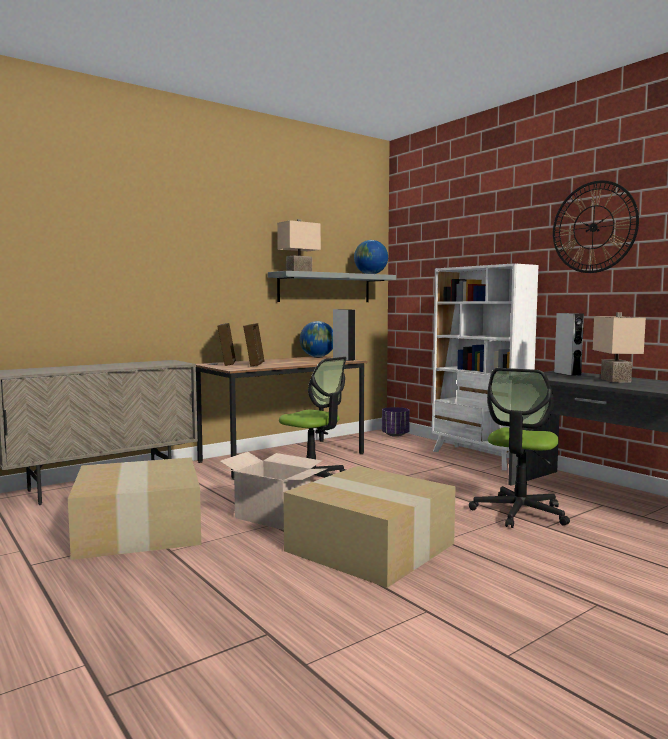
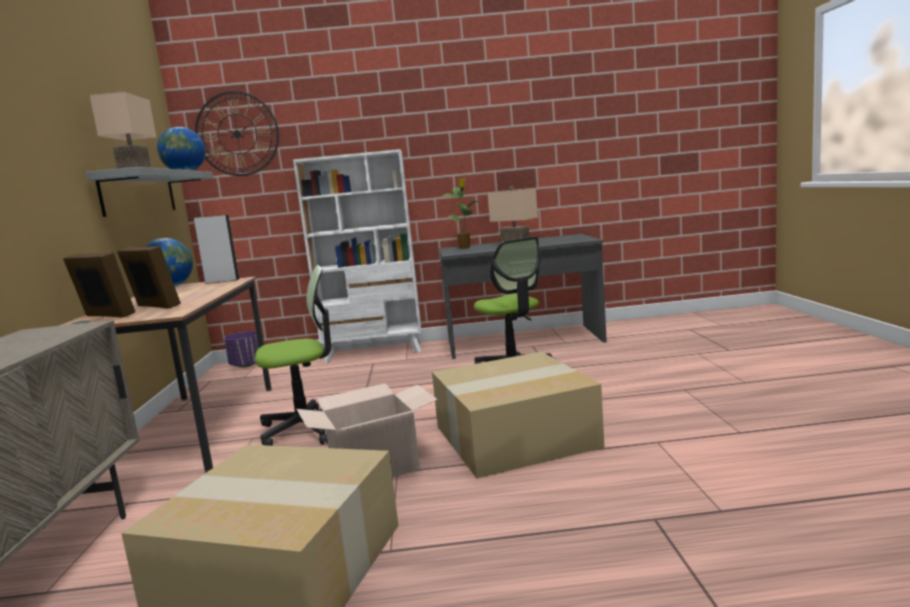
camera: 55 degrees left, 5 degrees up
(567, 374) = (465, 247): grey speaker -> potted plant
(593, 227) = (451, 115): wall clock -> wall clock (237, 134)

